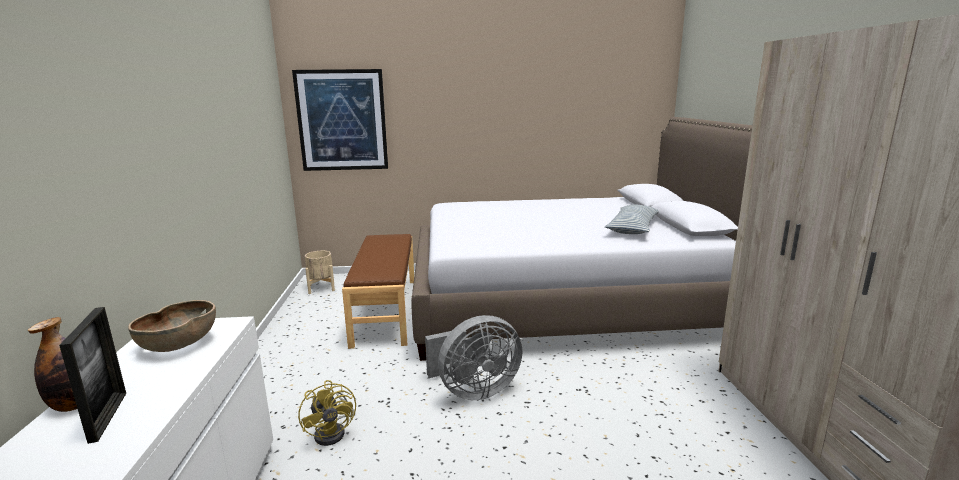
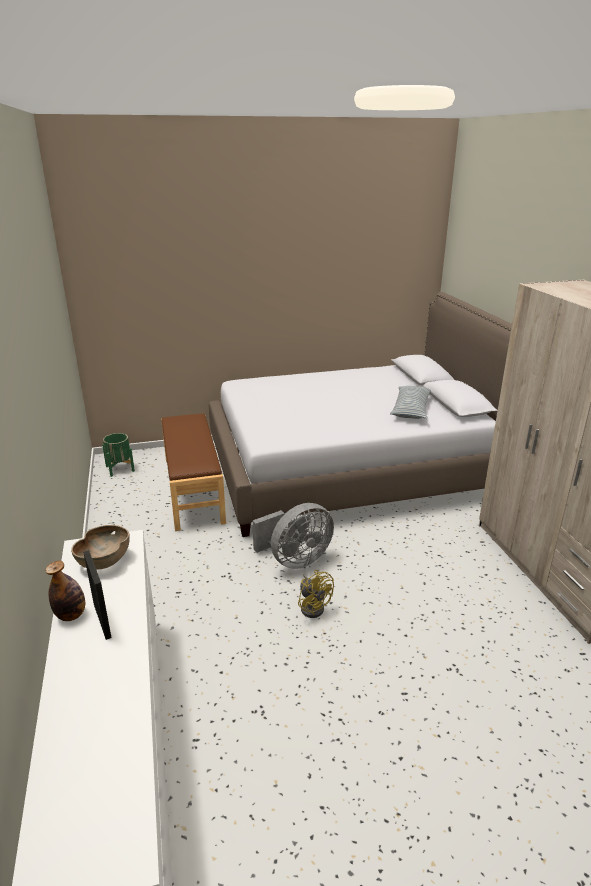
camera: 10 degrees left, 10 degrees up
(321, 288) = (120, 468): beige planter -> green planter
(334, 432) = (196, 605): yellow fan -> yellow fan (313, 606)
(342, 120) = (127, 304): picture -> none

